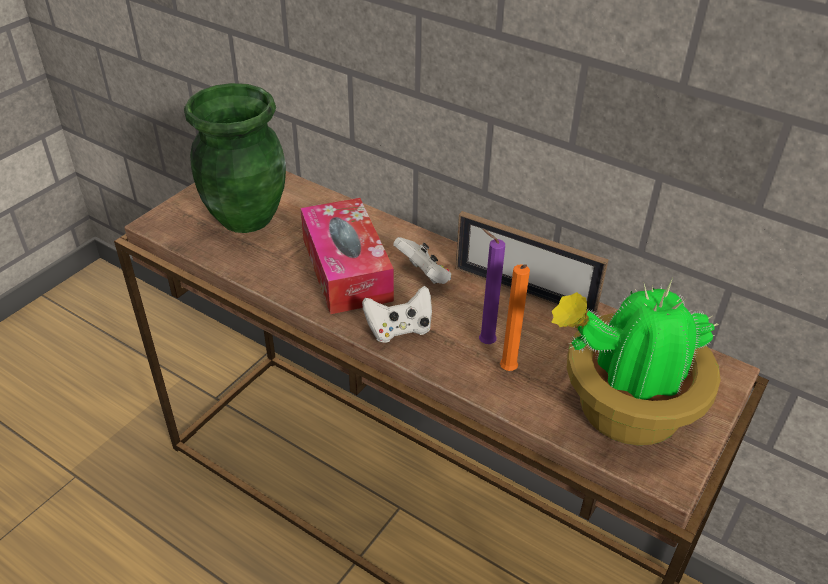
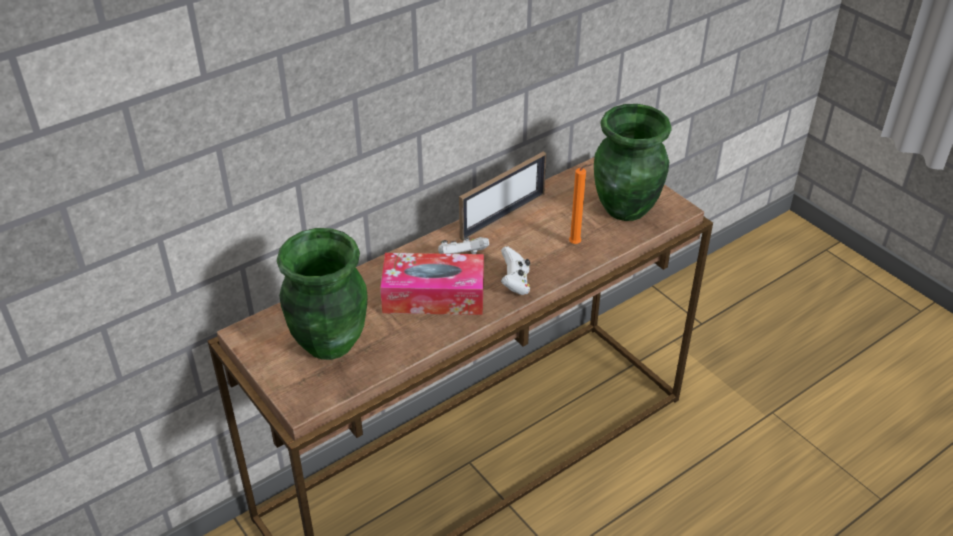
camera: 70 degrees left, 0 degrees up
(484, 342) = (545, 247): purple candle -> none
(624, 411) = (626, 208): potted plant -> green vase

